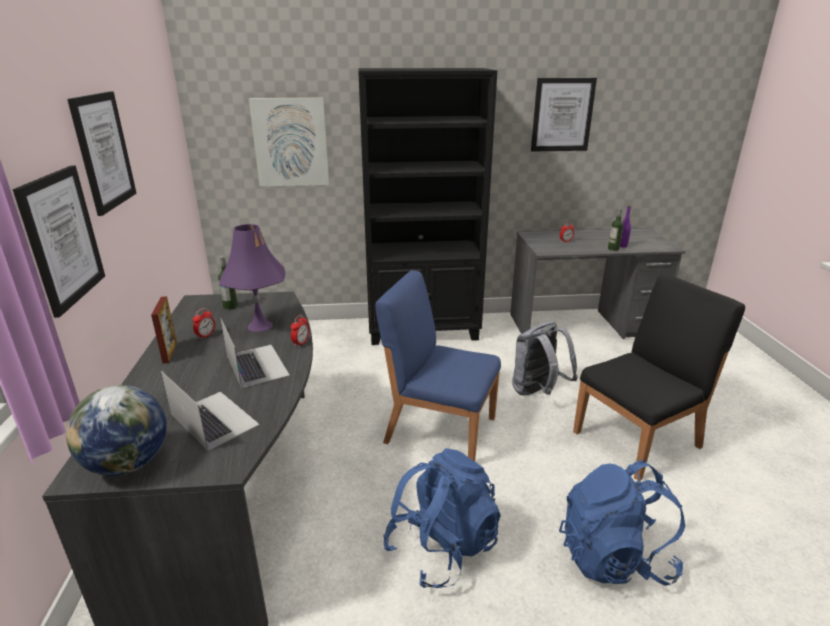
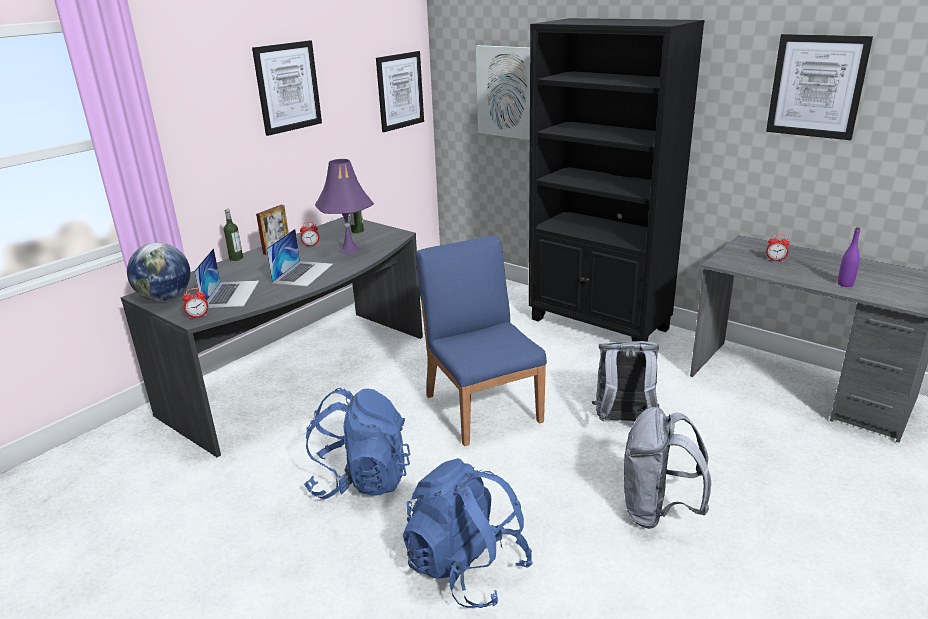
camera: 45 degrees right, 0 degrees up
(62, 238) = (218, 146): picture -> picture (400, 91)
(301, 343) = (351, 269): alarm clock -> alarm clock (198, 316)
(613, 249) = (822, 284): bottle -> bottle (236, 258)
(638, 439) = (657, 511): black chair -> grey backpack

